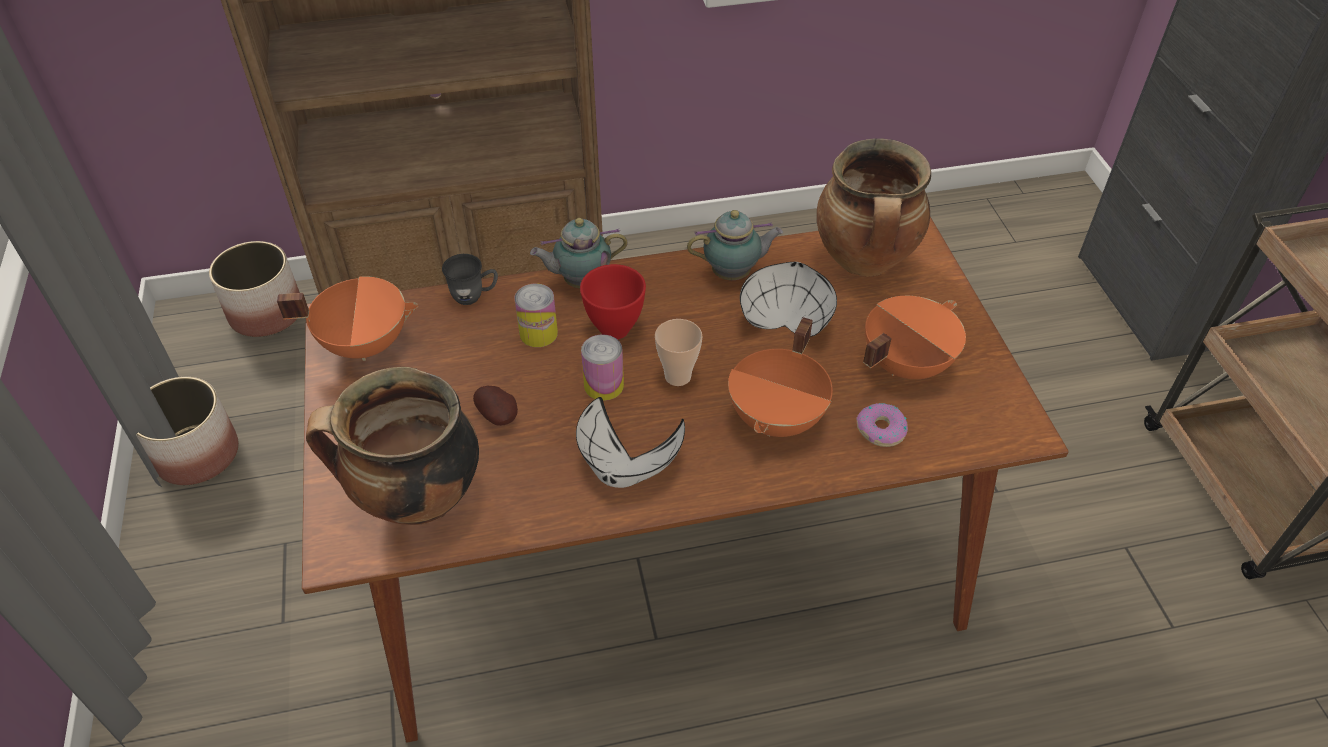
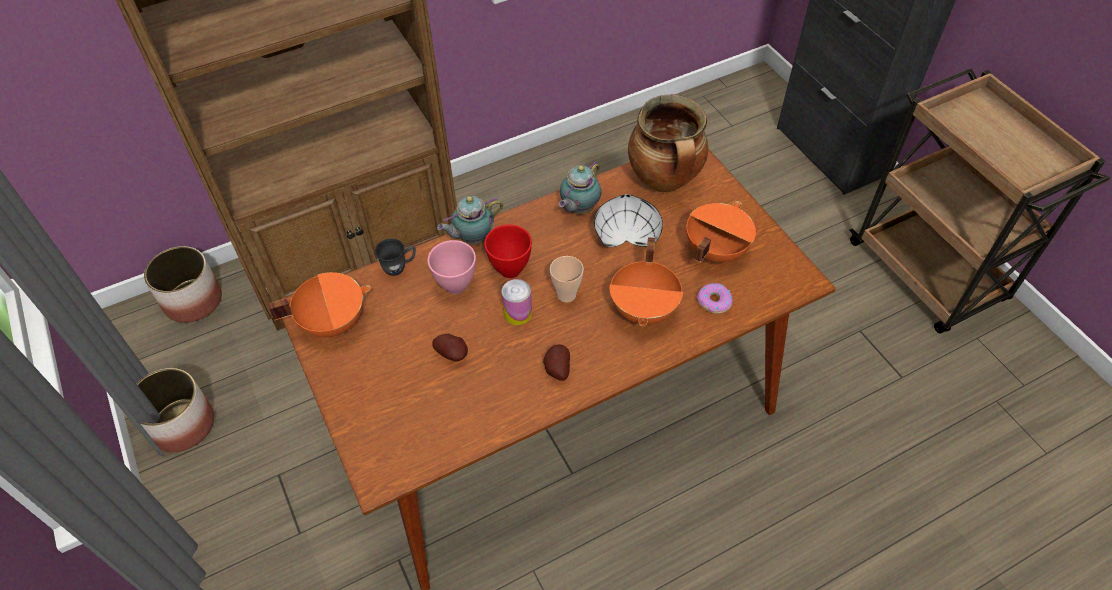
camera: 15 degrees left, 5 degrees up
(416, 501) = (418, 429): cooking pot -> none
(538, 333) = (457, 285): can -> pink bowl
(628, 468) = (556, 369): white bowl -> potato
(734, 274) = (578, 209): teapot -> teapot turned 150 degrees clockwise

